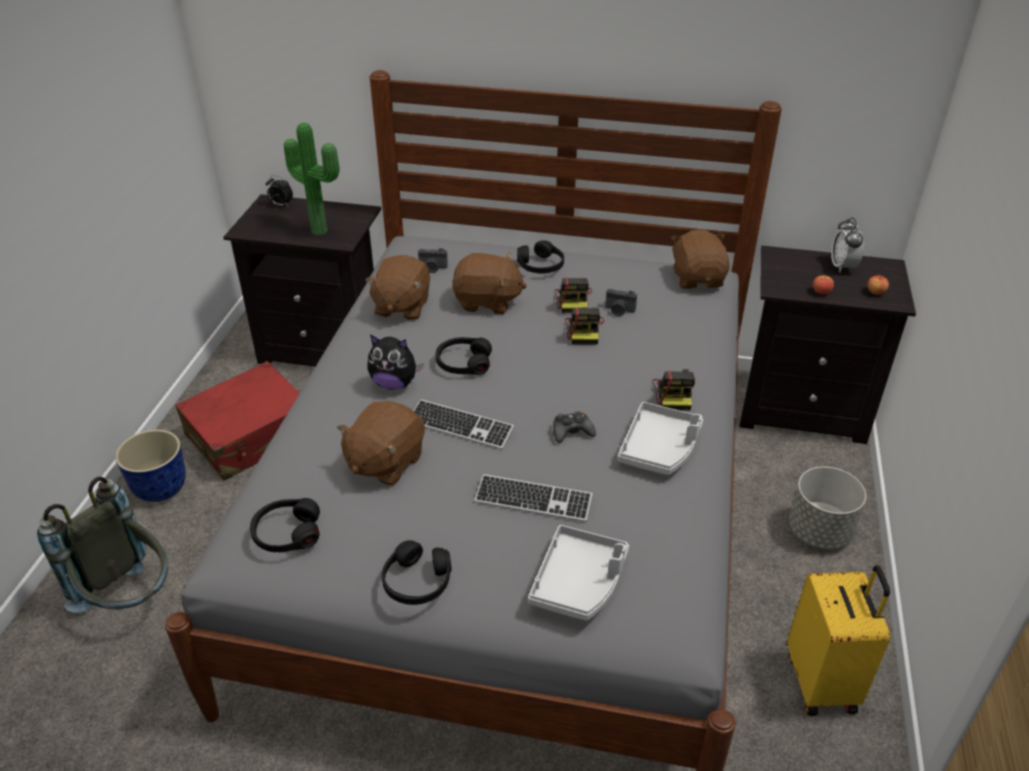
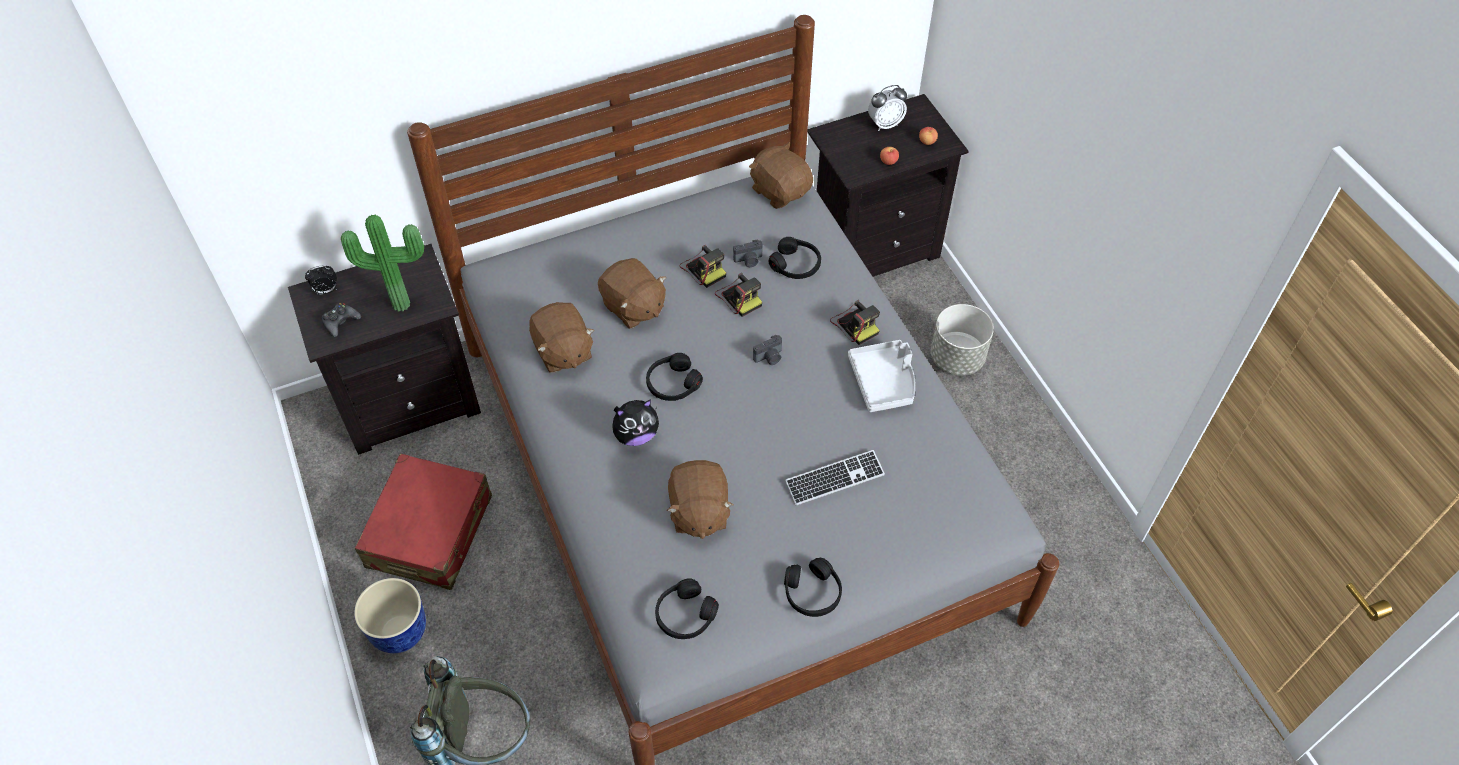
camera: 35 degrees left, 15 degrees up
(432, 268) = (549, 293): camera -> camera (769, 358)
(460, 426) = (726, 446): keyboard -> none
(487, 302) = (633, 307): brown plush toy -> brown plush toy turned 75 degrees clockwise
(540, 266) = (642, 242): black headphones -> black headphones (795, 264)
(572, 432) = (811, 403): black game controller -> black game controller (340, 322)
(579, 582) = (917, 525): grey tray -> none
(823, 682) = (1034, 480): yellow suitcase -> none
(842, 266) = (885, 124): alarm clock -> alarm clock turned 75 degrees counterclockwise

